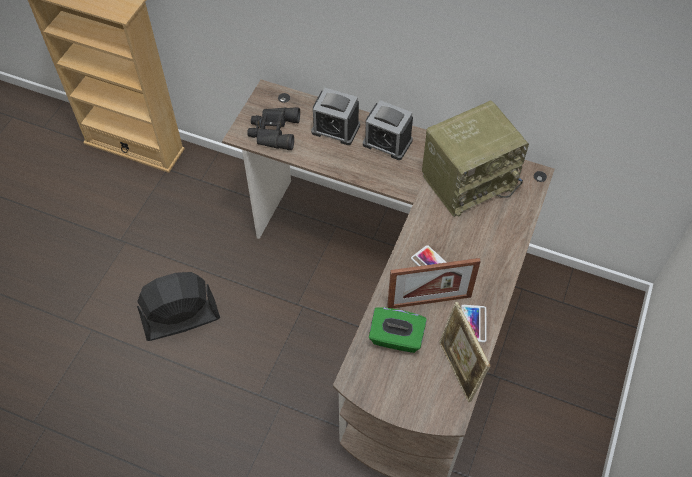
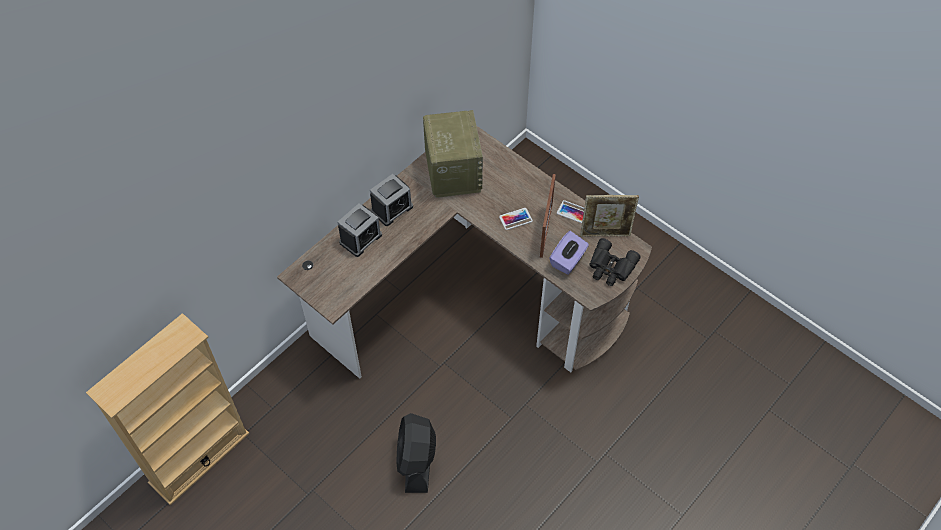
camera: 70 degrees left, 0 degrees up
(273, 131) = (341, 283): black binoculars -> black binoculars (610, 267)
(396, 338) = (568, 260): green tissue box -> purple tissue box

